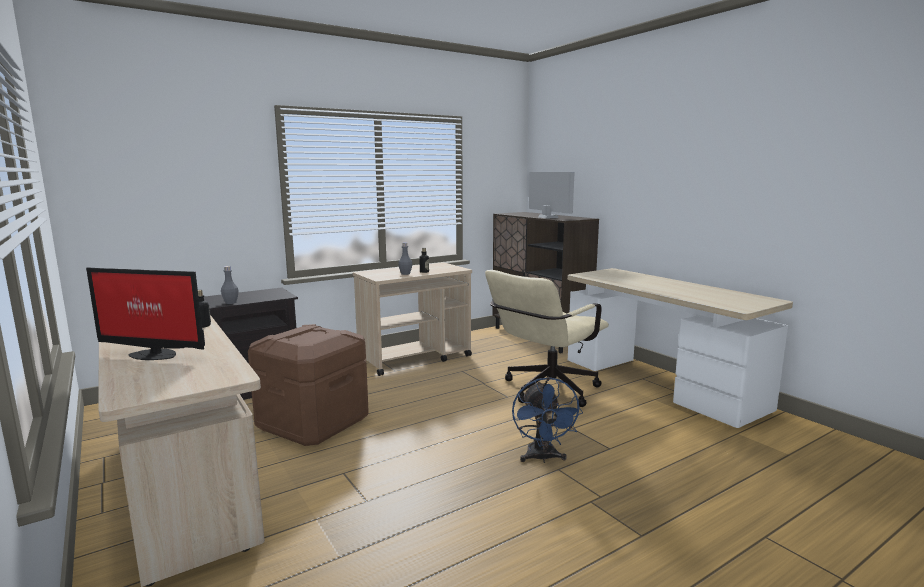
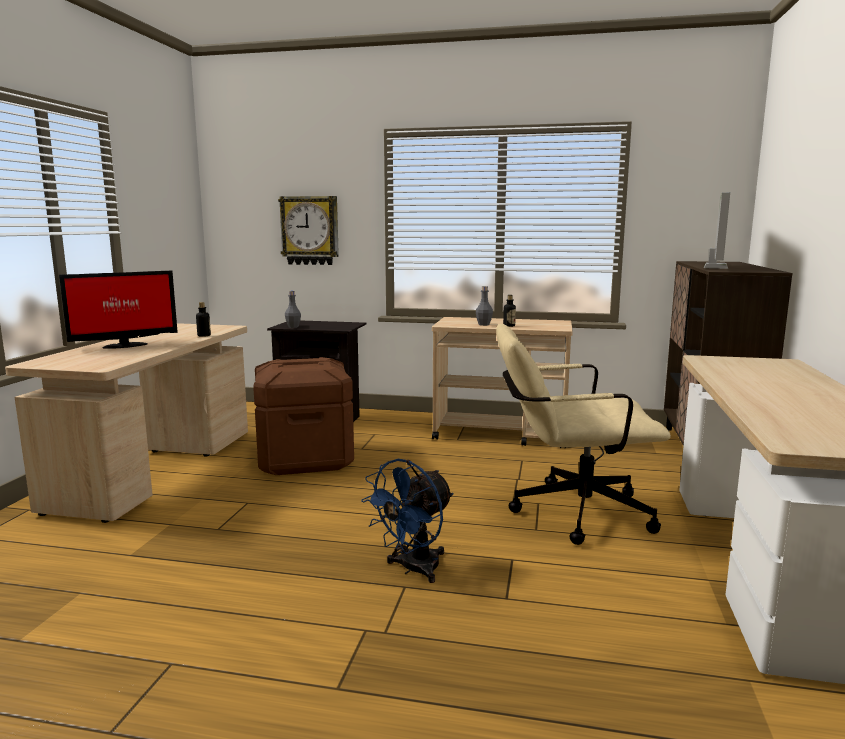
camera: 45 degrees right, 0 degrees up
(153, 354) = (123, 345): monitor -> monitor turned 90 degrees counterclockwise
(200, 202) = (310, 230): none -> wall clock

